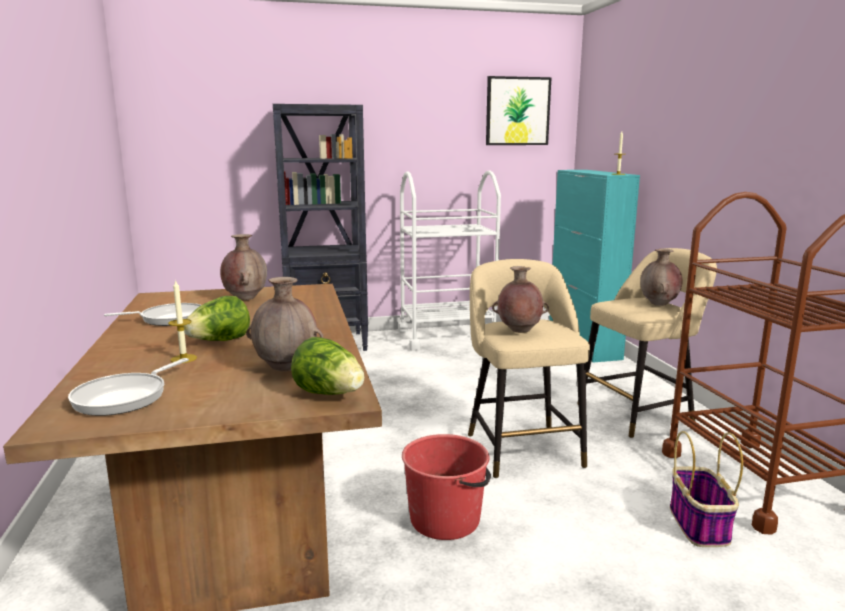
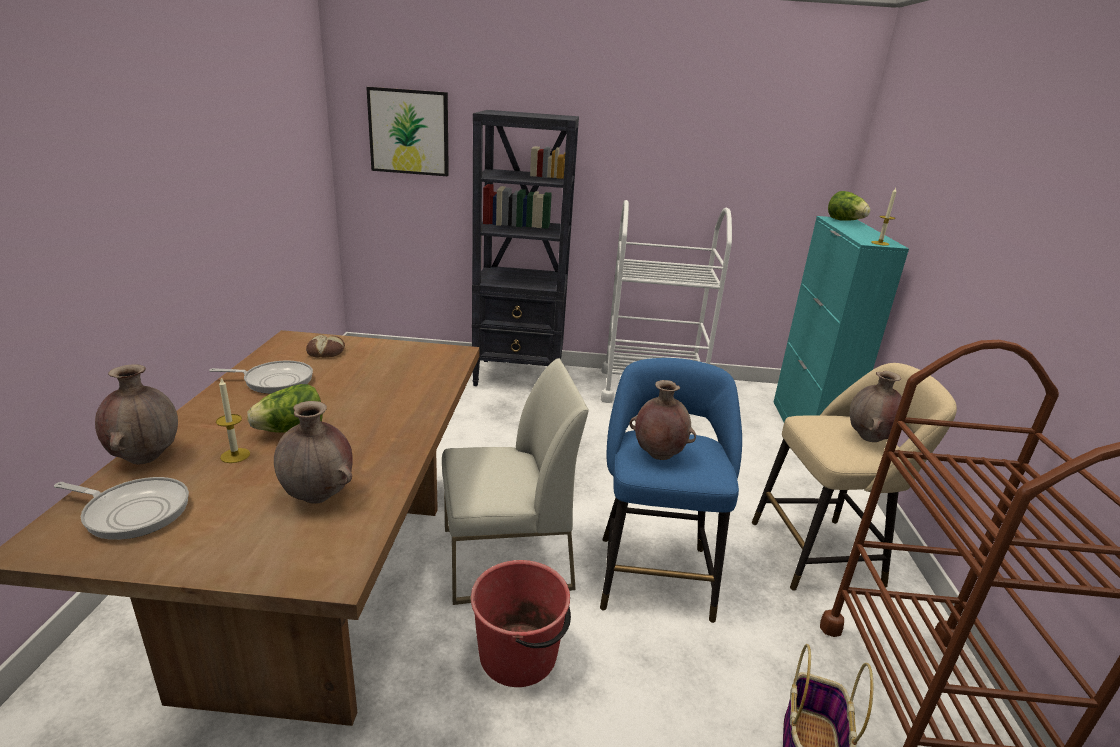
camera: 15 degrees right, 10 degrees up
(125, 397) = (133, 511): frying pan -> frying pan turned 120 degrees counterclockwise
(198, 299) = (327, 351): none -> bread
(245, 298) = (372, 359): brown vase -> brown vase (146, 457)
(329, 394) = (325, 558): lettuce -> lettuce (845, 221)
(394, 463) = (505, 559): none -> white chair
(517, 111) = (782, 133): picture -> picture (409, 132)
(521, 447) = (654, 571): beige stool -> blue stool

